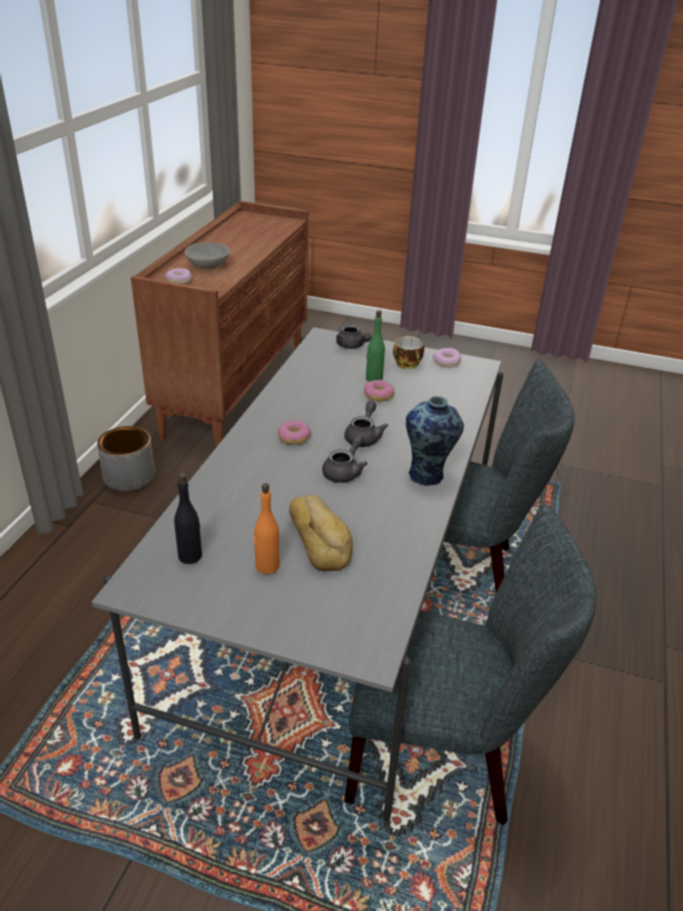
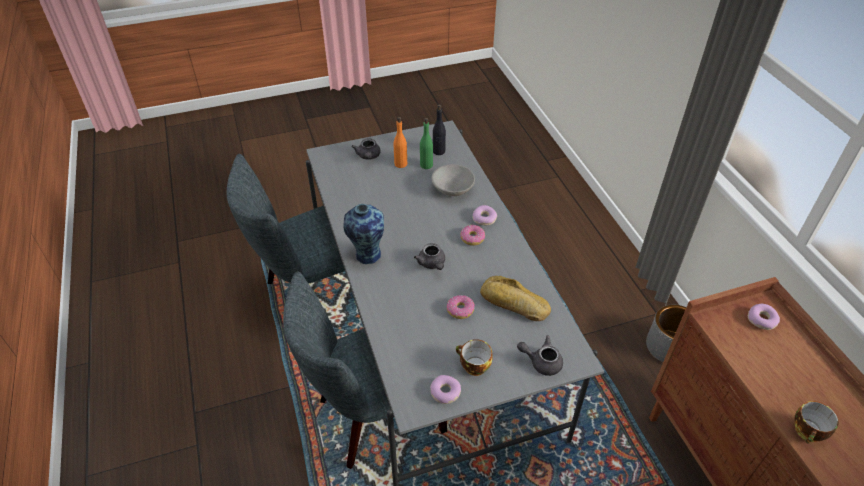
camera: 145 degrees right, 10 degrees up
(208, 266) = (787, 365): grey bowl -> grey bowl (452, 189)
(252, 251) = (808, 433): none -> cup
(255, 448) = (484, 218): none -> donut
(320, 538) = (391, 187): bread -> bread (513, 304)
(345, 471) = (417, 231): grey teapot -> grey teapot (368, 156)
(373, 379) = (482, 328): green bottle -> green bottle (426, 165)

